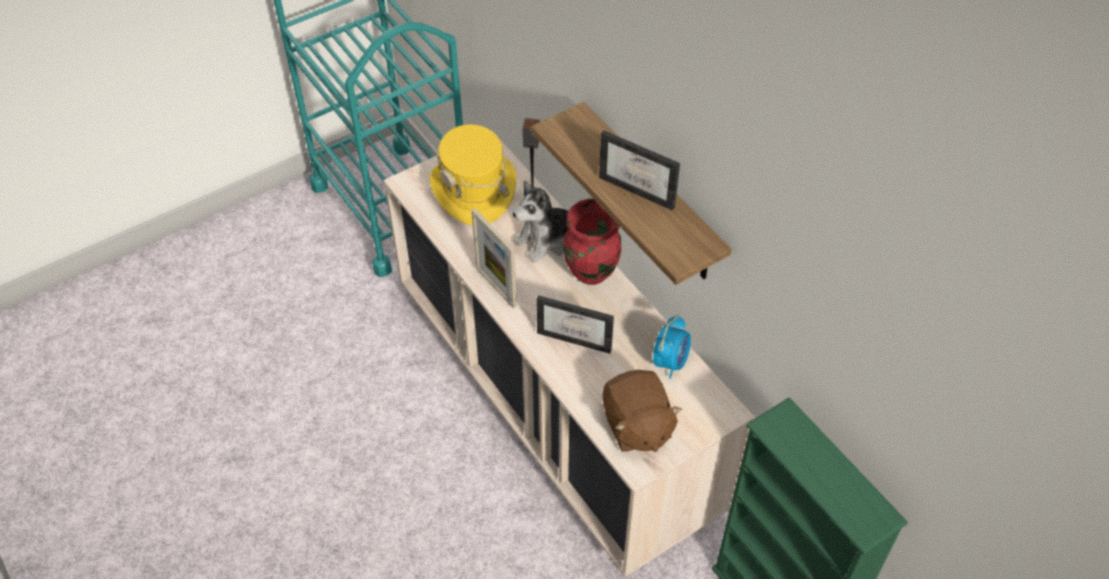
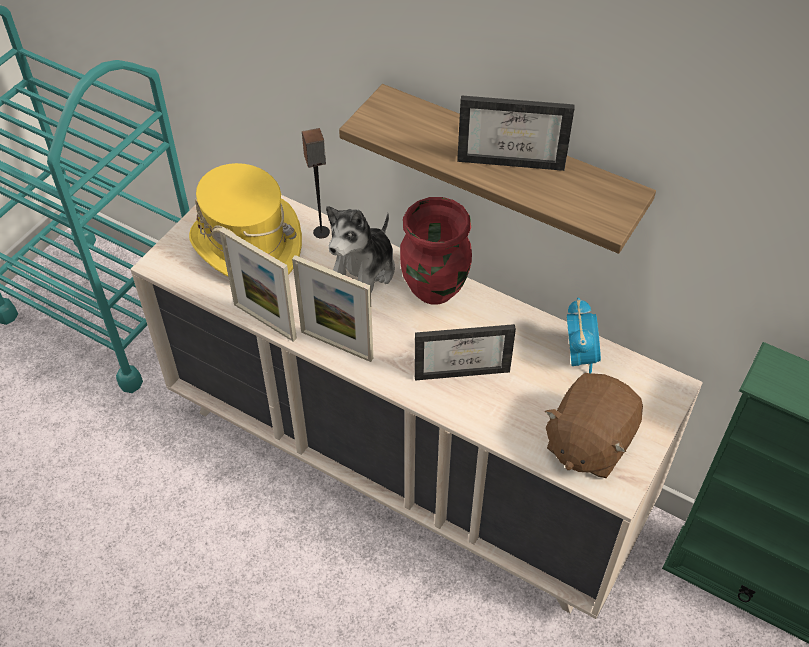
camera: 25 degrees left, 0 degrees up
(455, 251) = (265, 321): none -> picture frame
(636, 426) = (588, 442): brown plush toy -> brown plush toy turned 75 degrees clockwise

